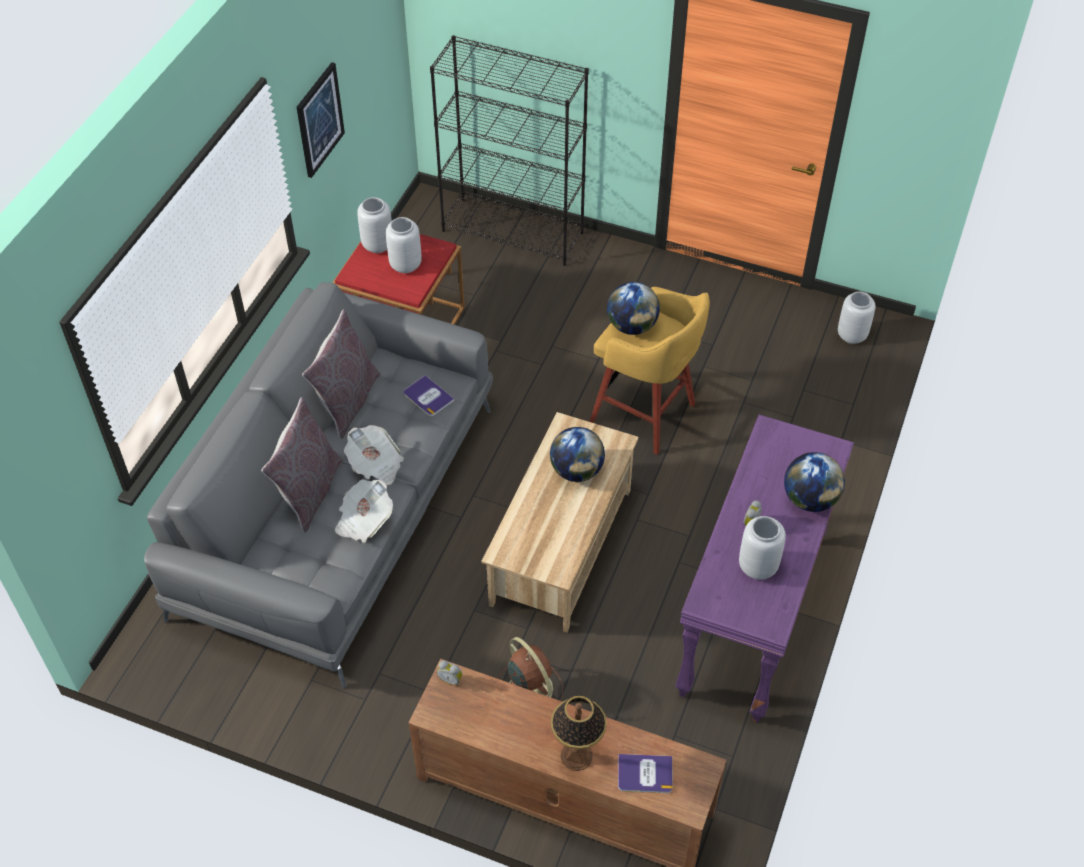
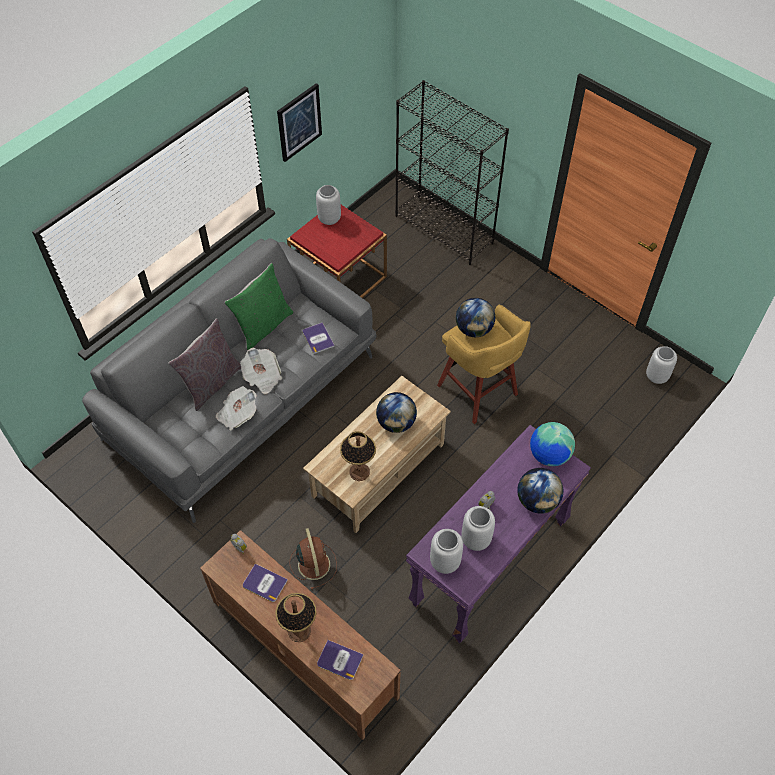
camera: 20 degrees right, 5 degrees up
(347, 402) = (263, 326): grey pillow -> green pillow
(406, 265) = (342, 238): grey vase -> grey vase (445, 562)
(504, 713) = (264, 583): none -> book
(557, 544) = (359, 472): none -> table lamp
(799, 443) = (549, 455): none -> globe

